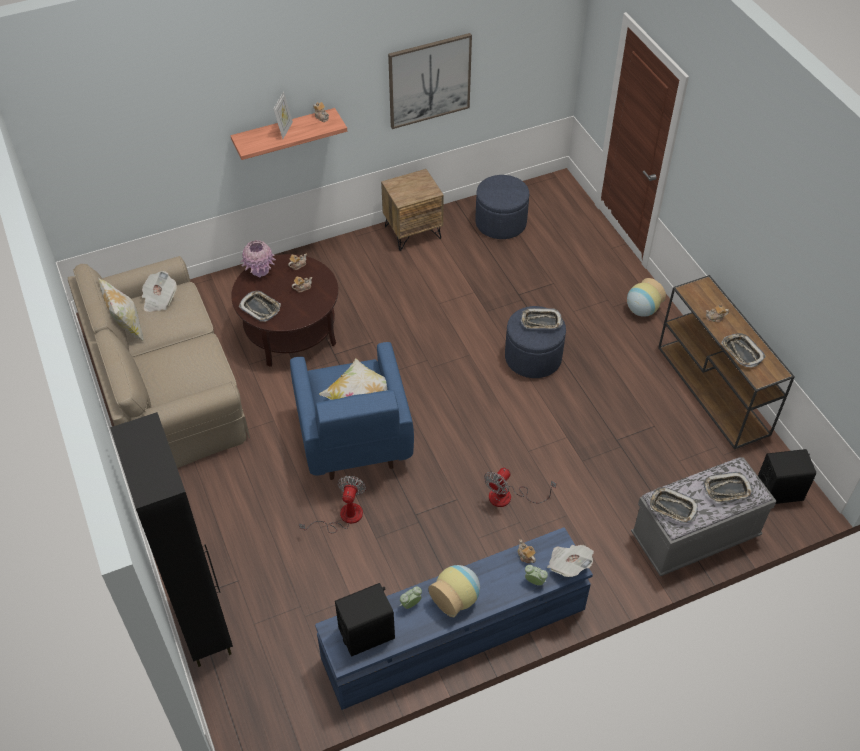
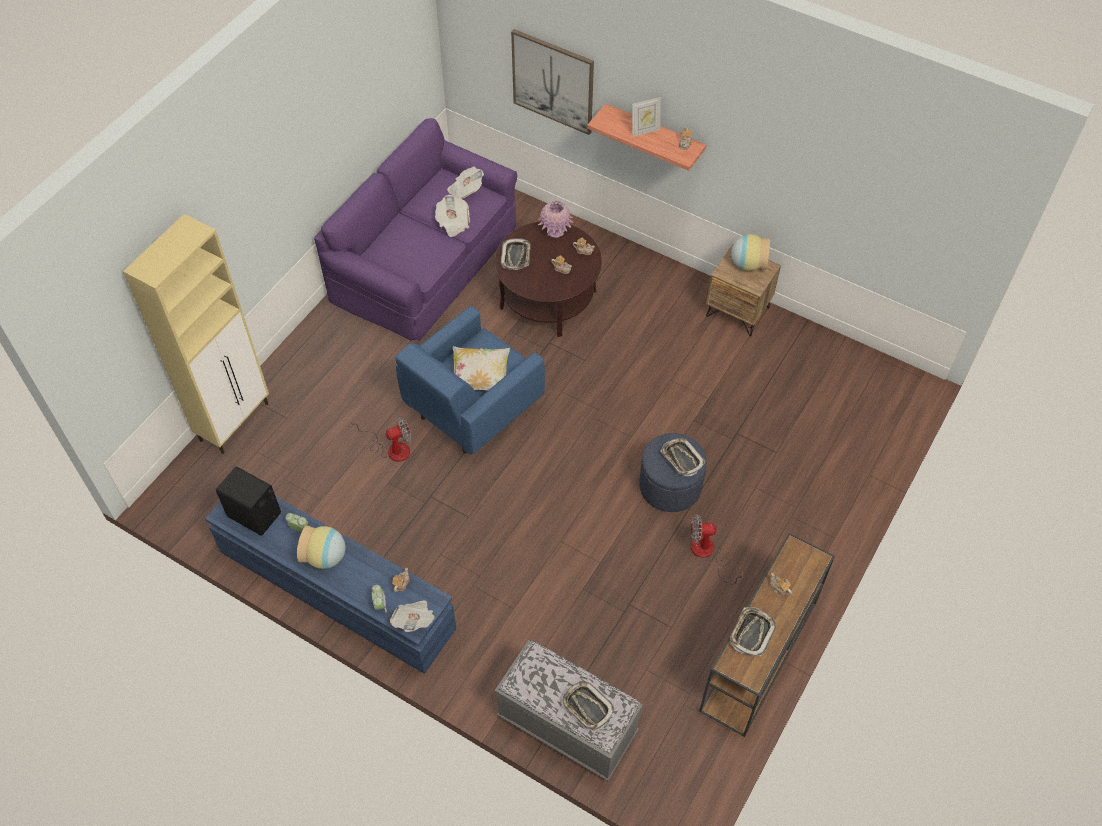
camera: 55 degrees right, 5 degrees up
(126, 327) = (423, 190): pillow -> none
(167, 388) = (425, 261): beige sofa -> purple sofa
(184, 327) = (453, 223): none -> newspaper
(203, 625) = (235, 421): black cabinet -> beige cabinet
(429, 80) = (808, 184): picture -> picture (553, 81)
(501, 223) = (814, 369): blue ottoman -> none
(508, 497) = (499, 553): fan -> fan (708, 554)
(641, 310) = (809, 542): vase -> vase (747, 264)
(672, 507) = (532, 670): tray -> none
(779, 491) = (679, 776): black speaker -> none

